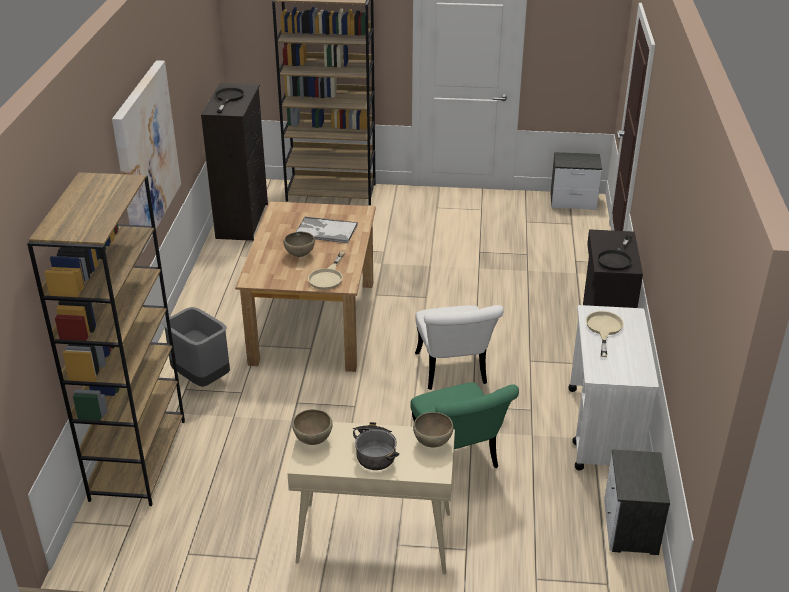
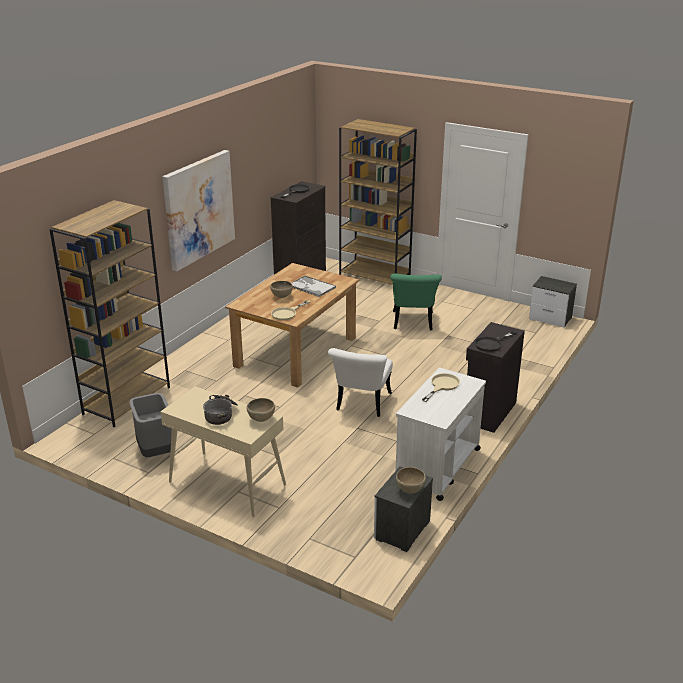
camera: 25 degrees right, 5 degrees down
(200, 378) = (198, 366): grey trash can -> grey trash can (155, 451)
(313, 440) = (191, 398): brown bowl -> brown bowl (410, 490)
(458, 460) = (319, 456): green chair -> green chair (413, 323)

